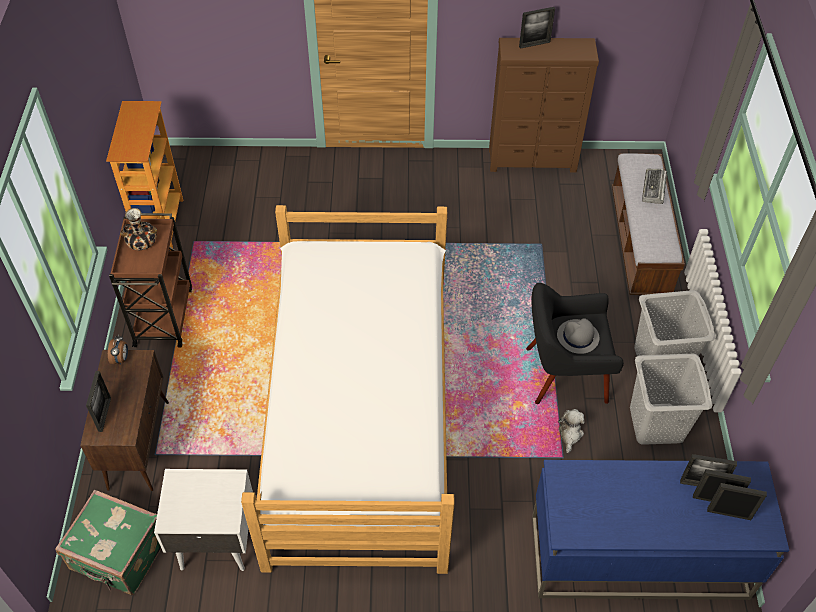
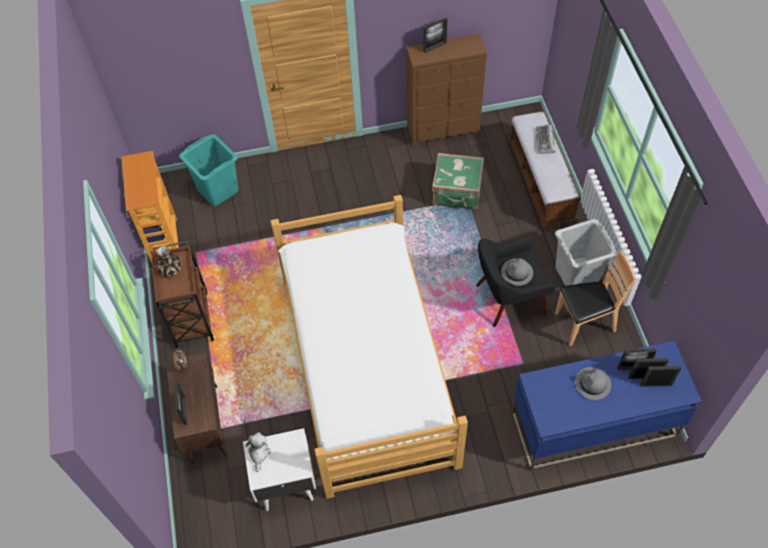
camera: 10 degrees left, 5 degrees up
(119, 556) = (217, 511): green suitcase -> green suitcase (457, 193)
(241, 177) = (218, 190): none -> turquoise laundry basket
(570, 434) = (524, 344): plush toy -> plush toy (259, 453)
(641, 494) = (592, 384): none -> grey hat
(656, 424) = (584, 323): grey laundry basket -> brown chair

